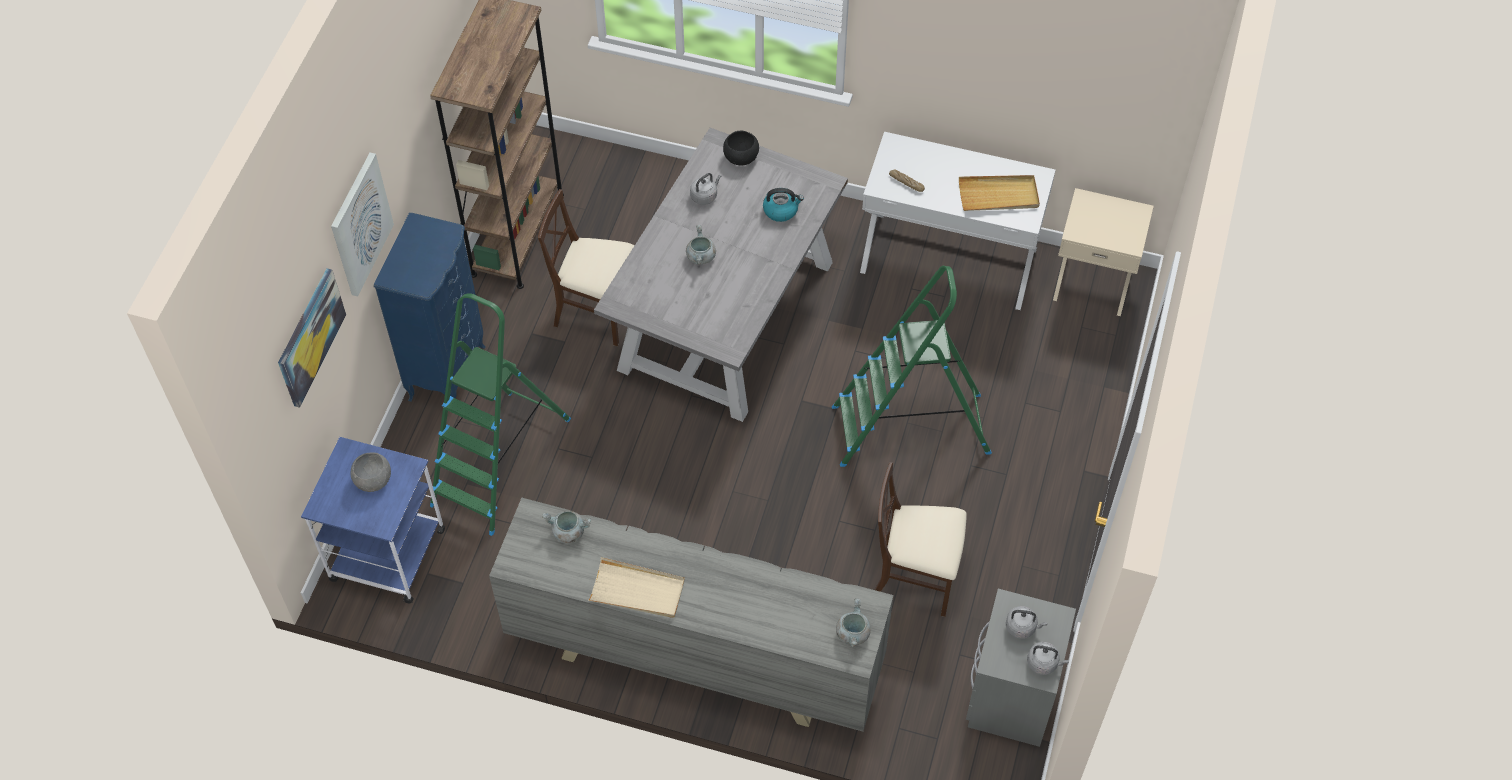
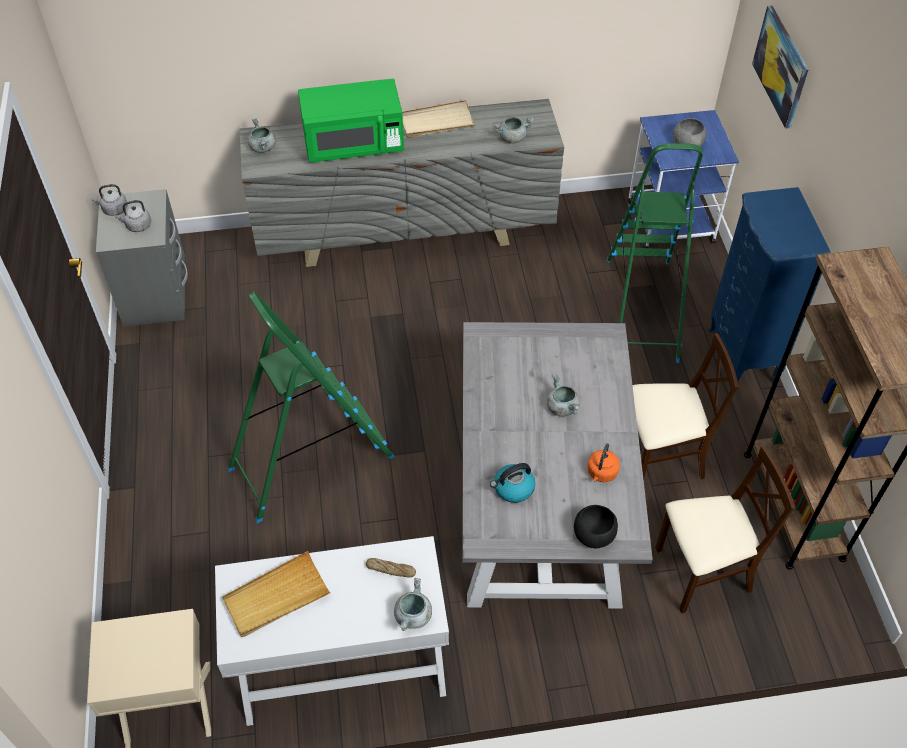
camera: 155 degrees right, 5 degrees down
(360, 224) = (828, 134): picture -> none
(705, 195) = (601, 473): grey kettle -> orange kettle
(748, 596) = (353, 144): none -> green microwave
(904, 148) = (413, 616): none -> grey cooking pot
(915, 578) = (260, 346): beige chair -> beige chair (702, 572)

